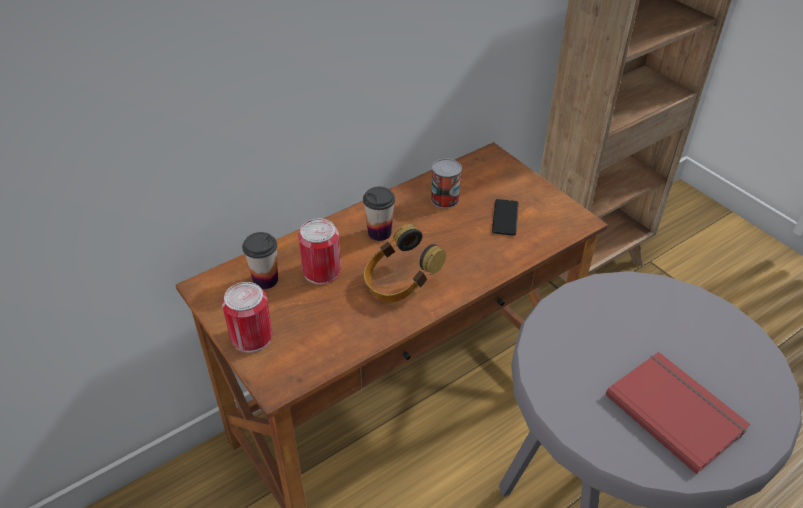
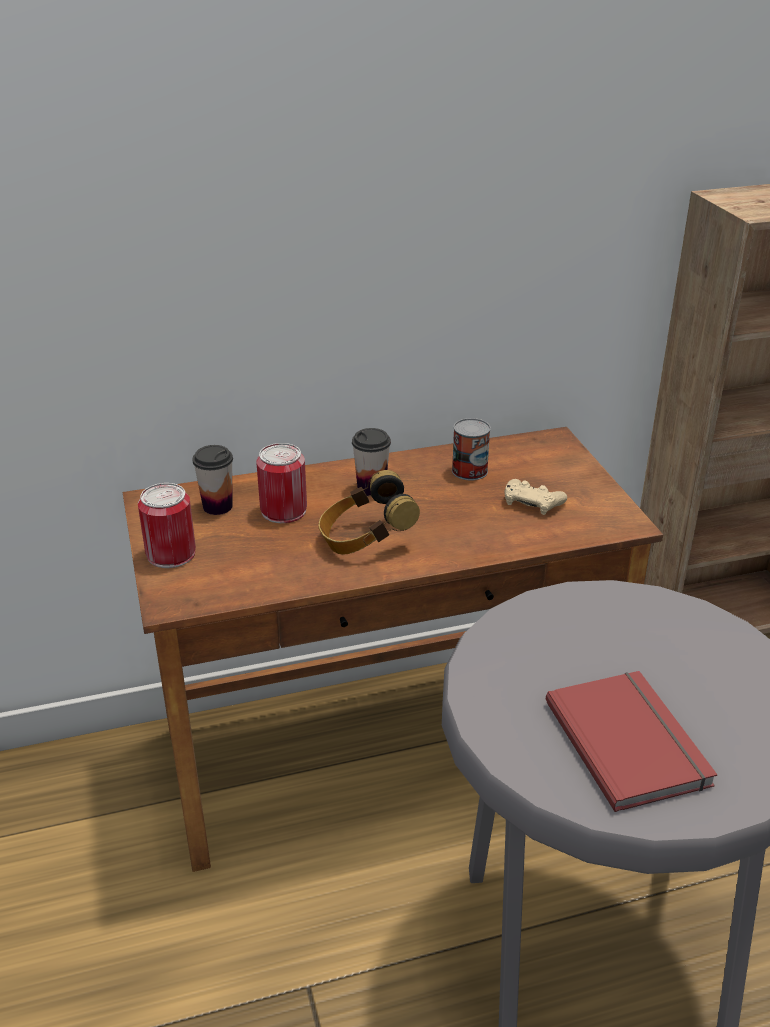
camera: 20 degrees right, 10 degrees down
(505, 218) = (532, 502): phone -> beige game controller

